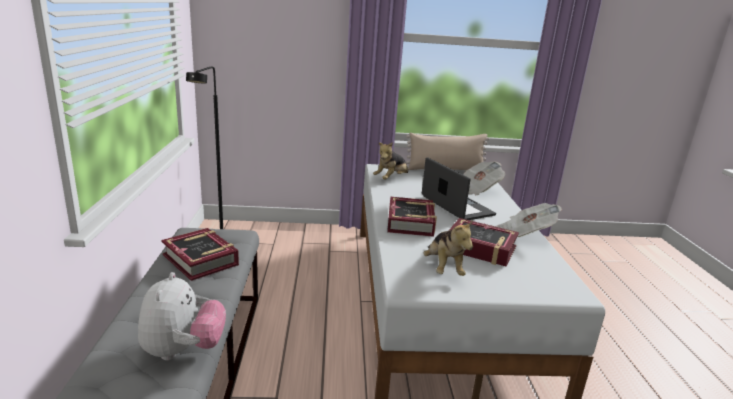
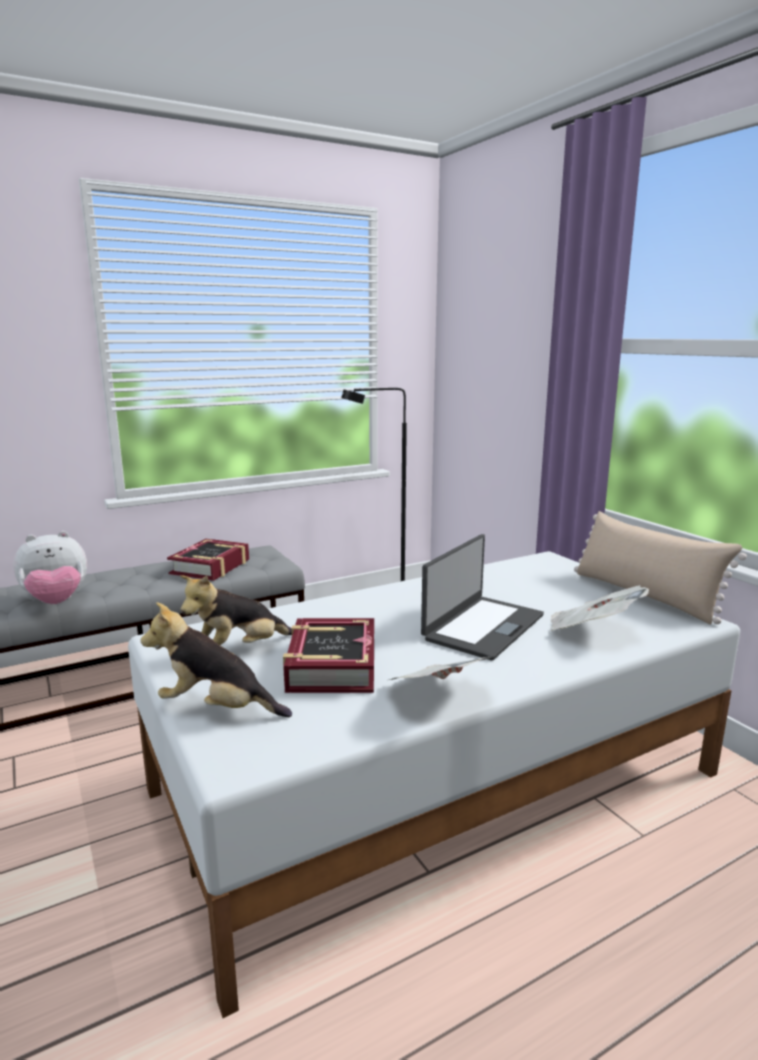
camera: 65 degrees right, 5 degrees down
(391, 179) = (514, 572): plush toy -> plush toy (217, 708)
(411, 222) = (366, 610): book -> none

